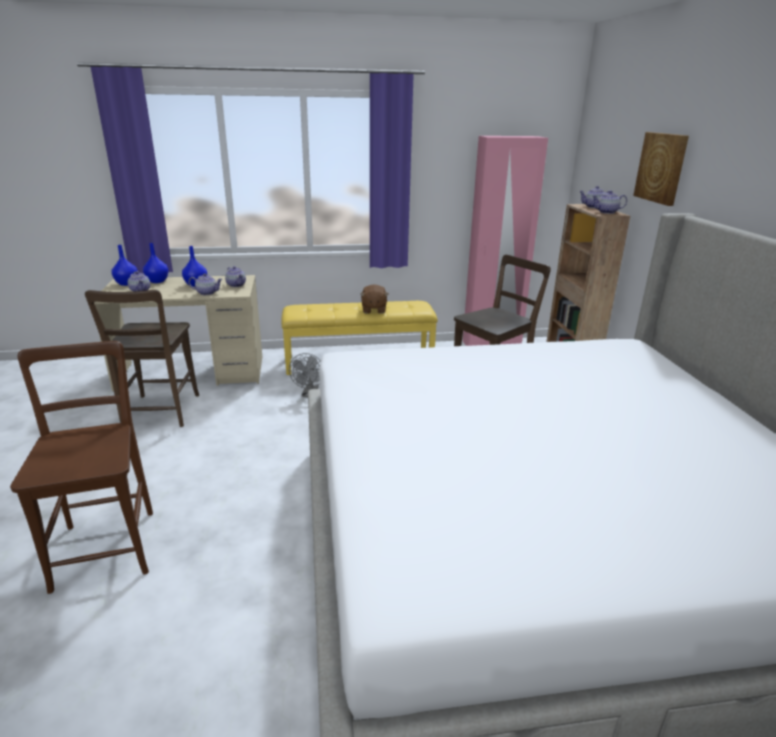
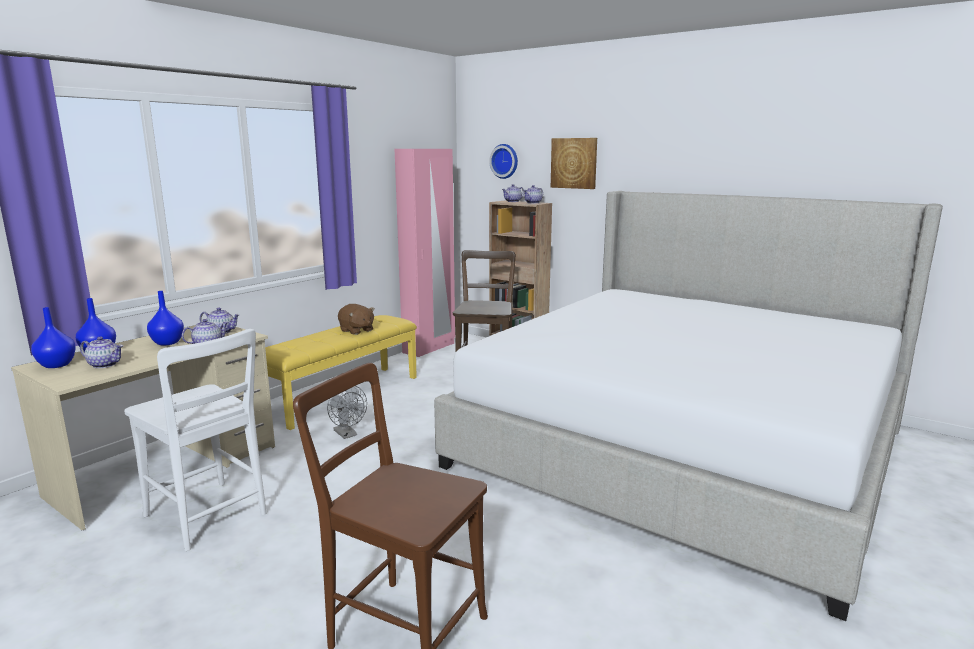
camera: 45 degrees left, 10 degrees down
(160, 413) = (209, 517): brown chair -> white chair
(607, 156) = (505, 161): none -> wall clock

